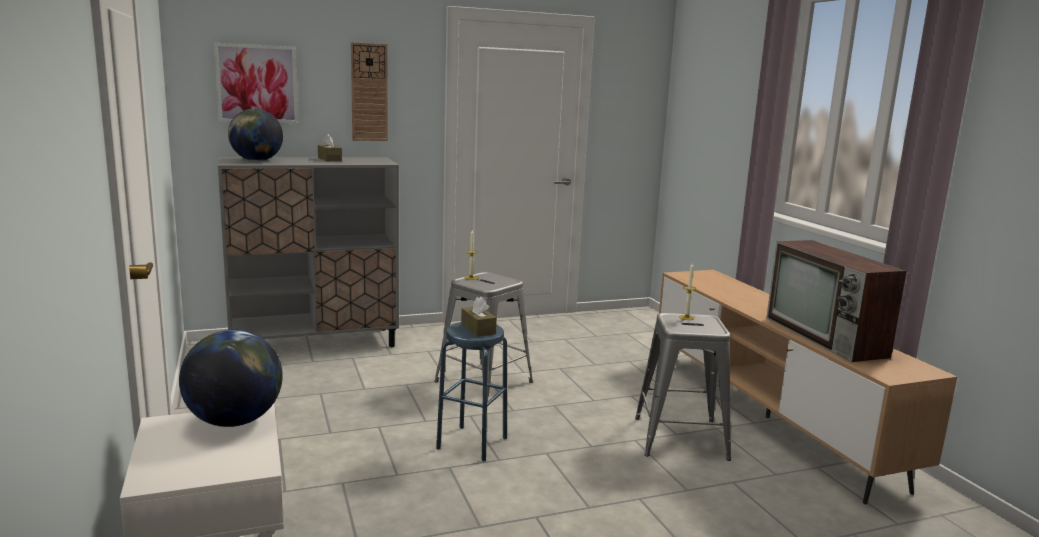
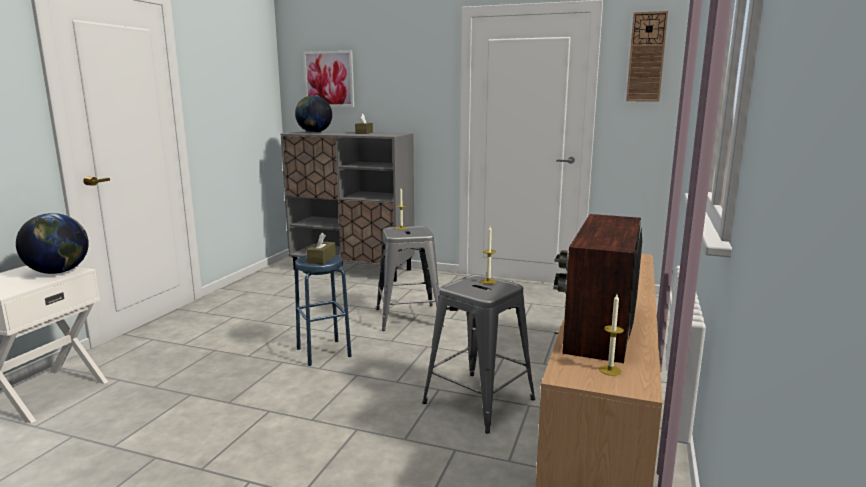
camera: 40 degrees right, 0 degrees up
(369, 92) = (402, 82): wall clock -> wall clock (646, 57)
(896, 365) = (610, 370): none -> candle

